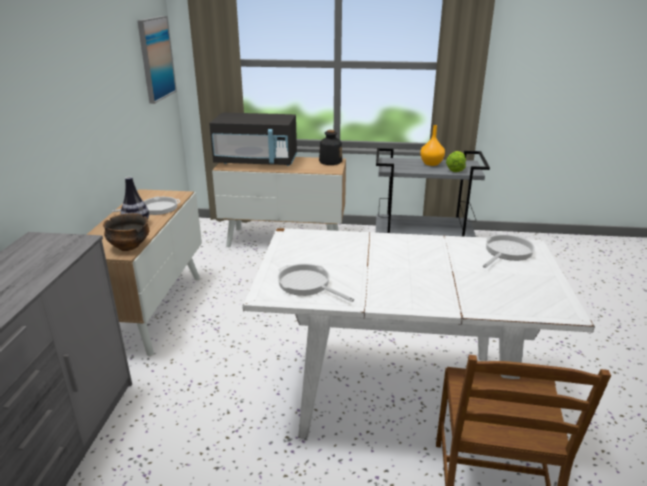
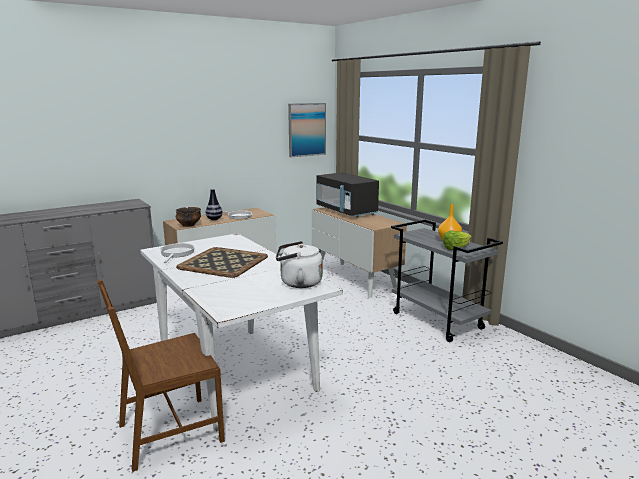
camera: 50 degrees right, 10 degrees down
(330, 161) = (389, 222): bottle -> none
(388, 266) = (224, 262): none -> tray
(506, 252) = (298, 283): frying pan -> white kettle

